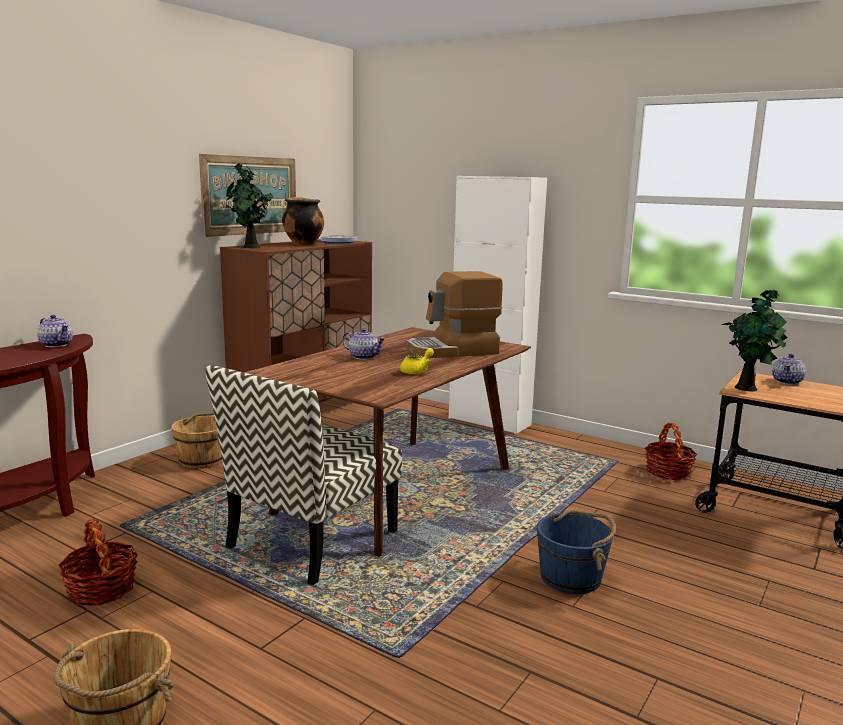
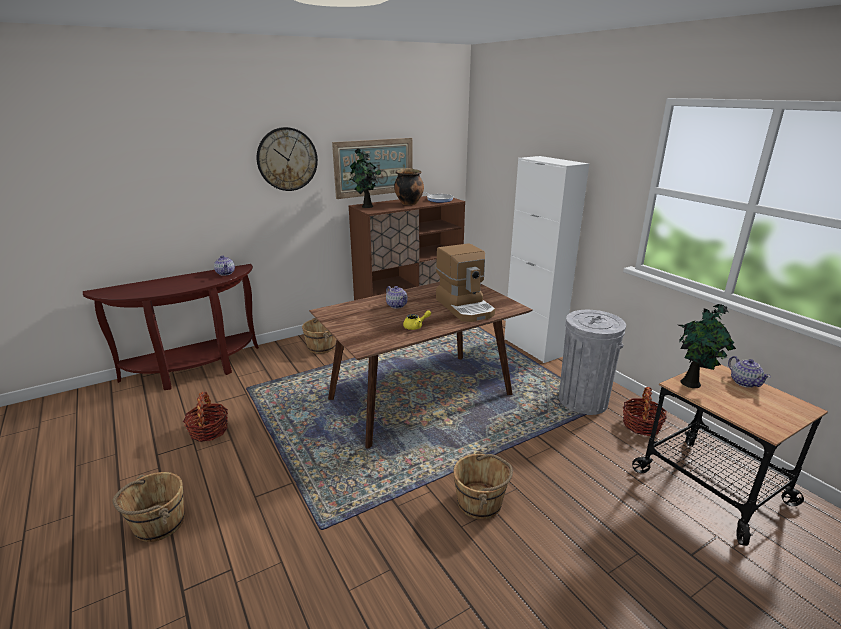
camera: 25 degrees right, 10 degrees up
(140, 172) = (287, 159): none -> wall clock
(311, 541) = (337, 425): chair -> none
(453, 351) = (465, 307): coffee machine -> coffee machine turned 120 degrees counterclockwise
(572, 577) = (480, 502): blue bucket -> brown bucket
(590, 461) = (582, 400): none -> grey trash can
(787, 382) = (744, 382): teapot -> teapot turned 75 degrees counterclockwise

